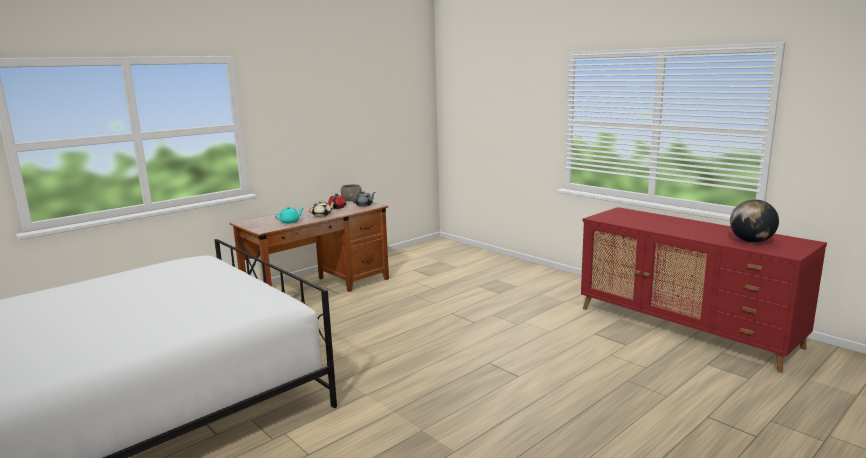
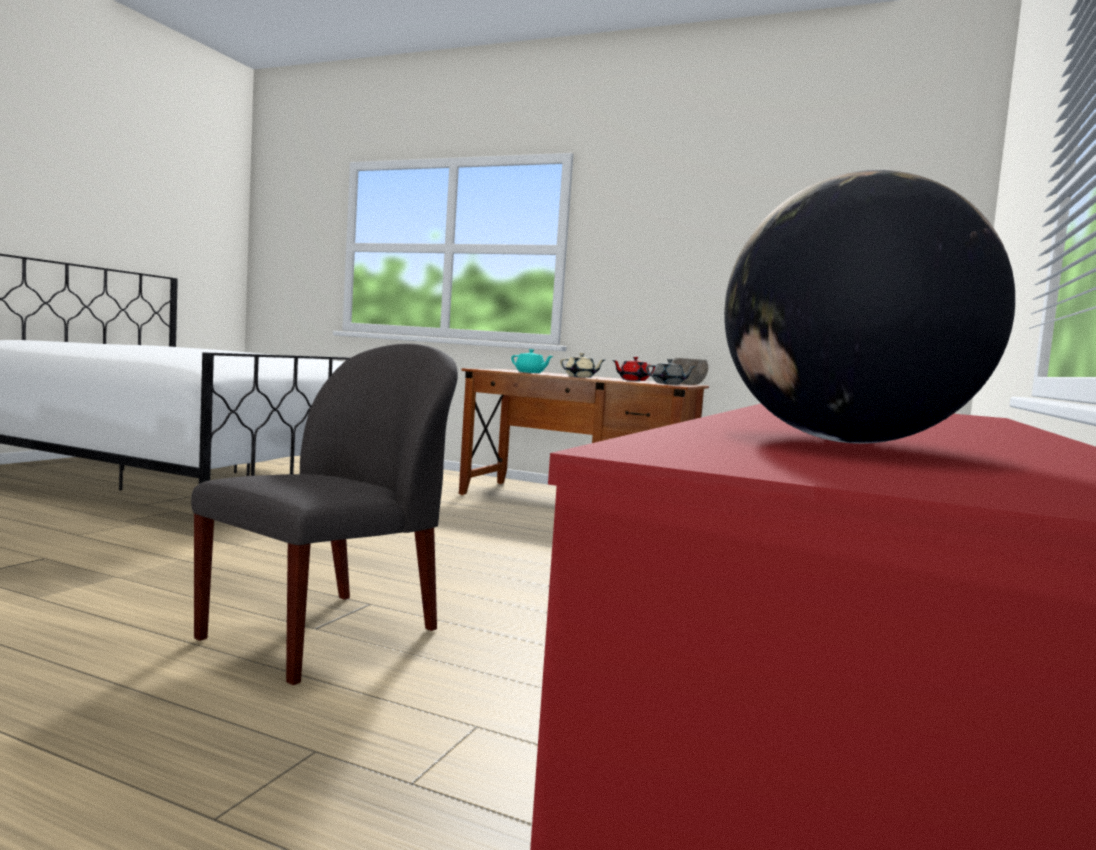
camera: 65 degrees right, 10 degrees down
(525, 374) = (326, 633): none -> grey chair

